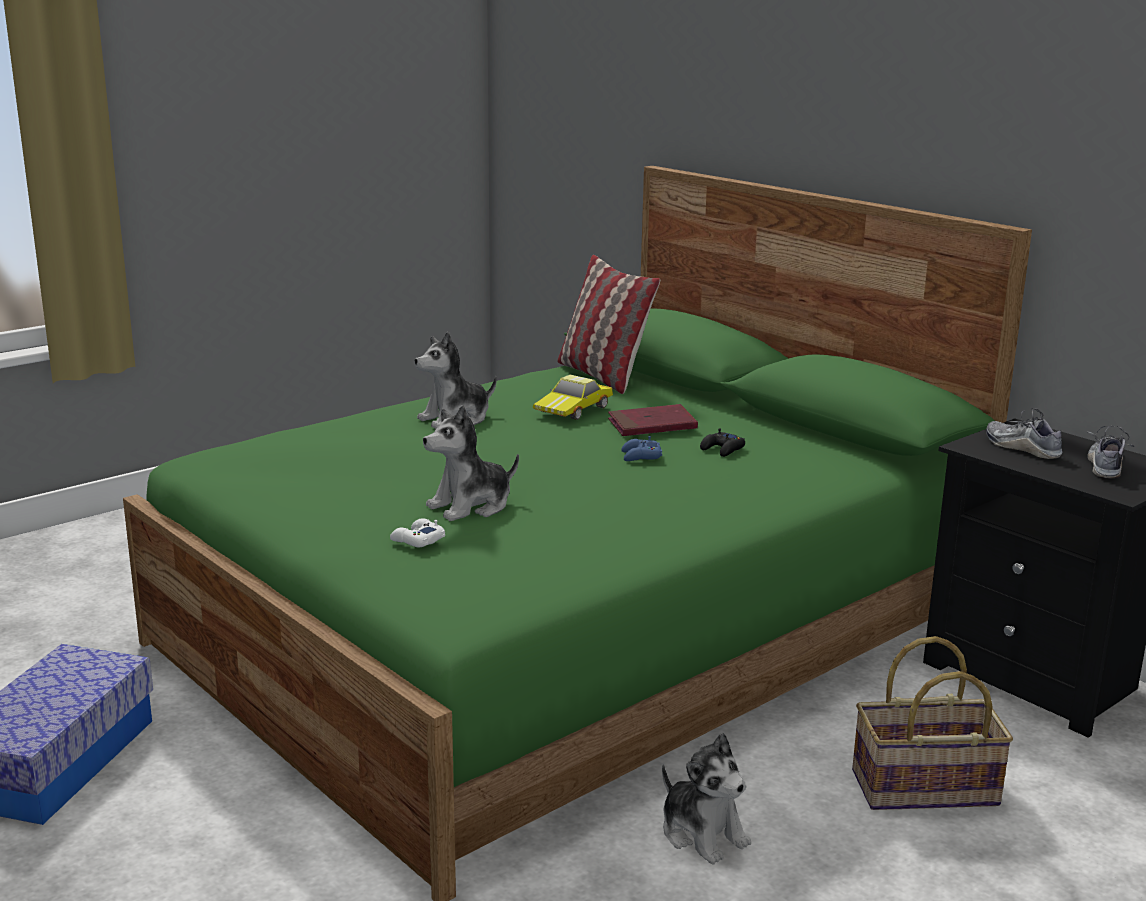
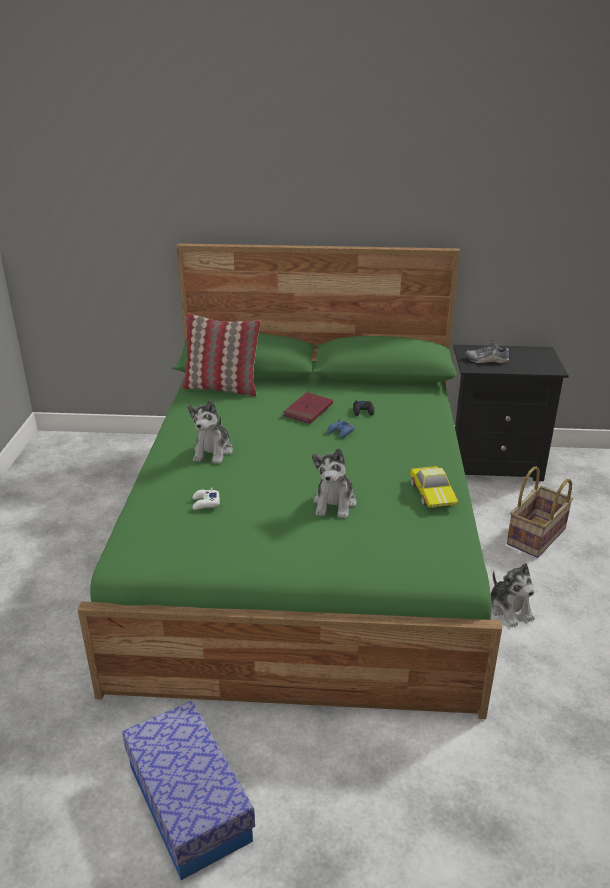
camera: 45 degrees left, 10 degrees up
(417, 540) = (360, 538): white game controller -> white game controller (205, 503)
(575, 409) = (258, 417): toy car -> toy car (433, 493)
(702, 834) = (509, 609): plush toy -> plush toy turned 60 degrees clockwise
(1105, 465) = (525, 357): shoe -> none

